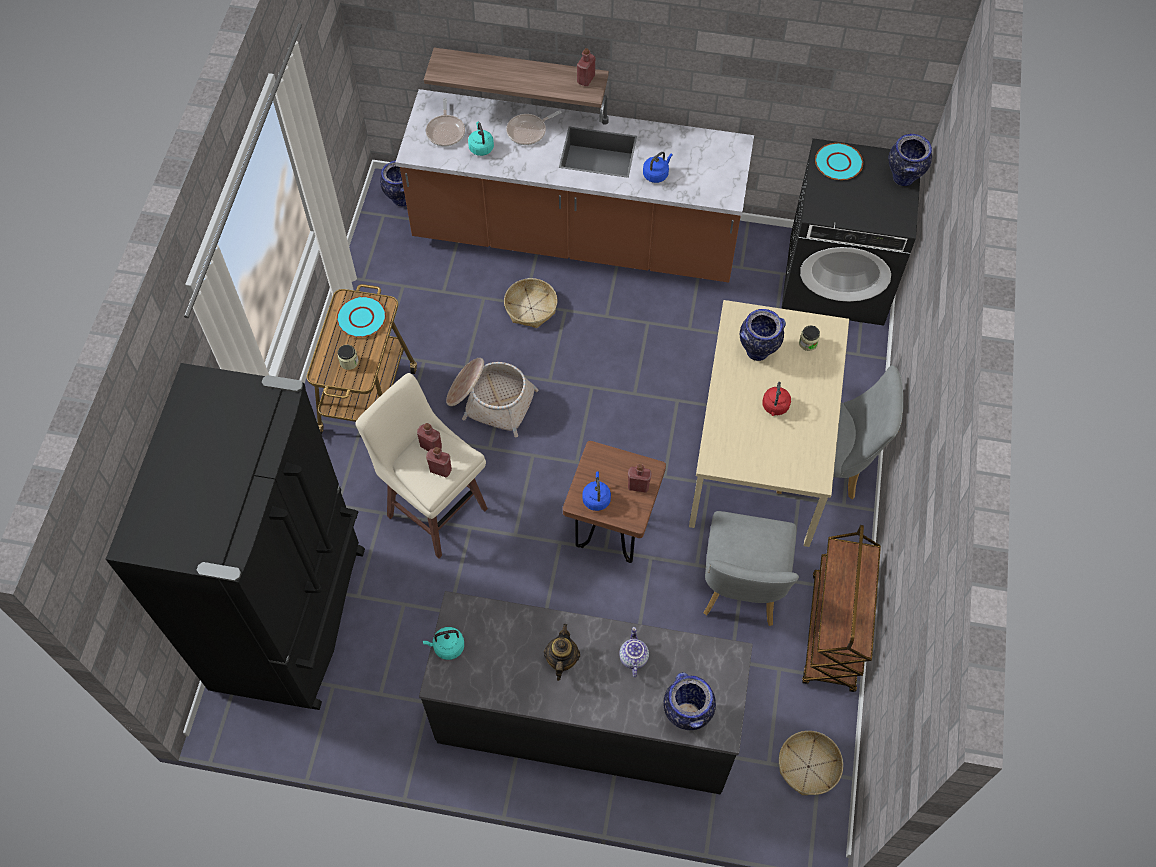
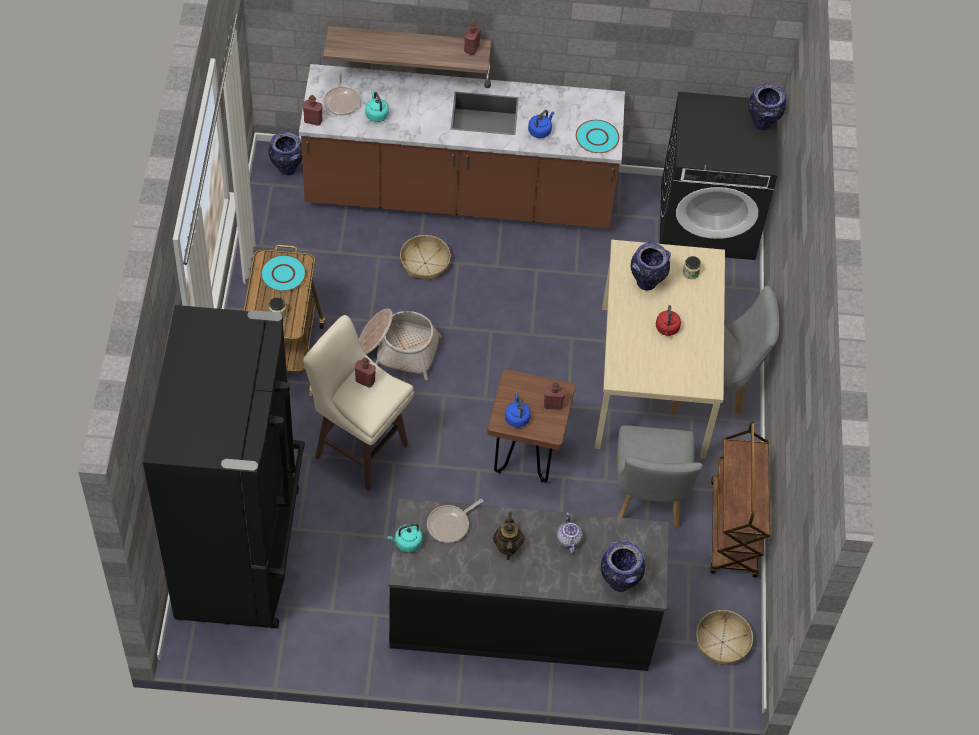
camera: 10 degrees left, 5 degrees down
(440, 470) = (376, 400): red bottle -> red bottle (313, 121)
(529, 131) = (418, 98): frying pan -> frying pan (450, 525)
(838, 163) = (703, 112): turquoise plate -> turquoise plate (597, 138)

